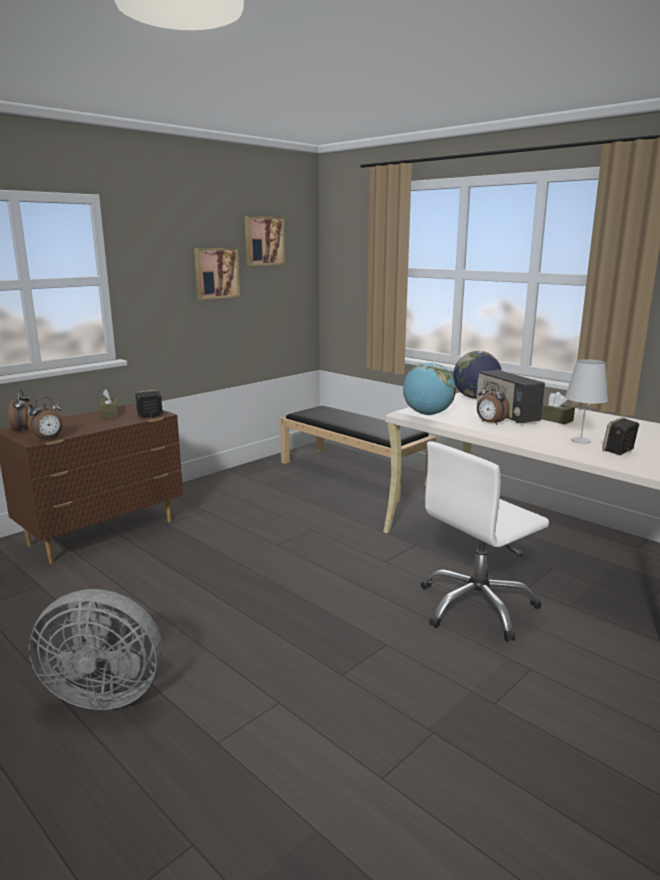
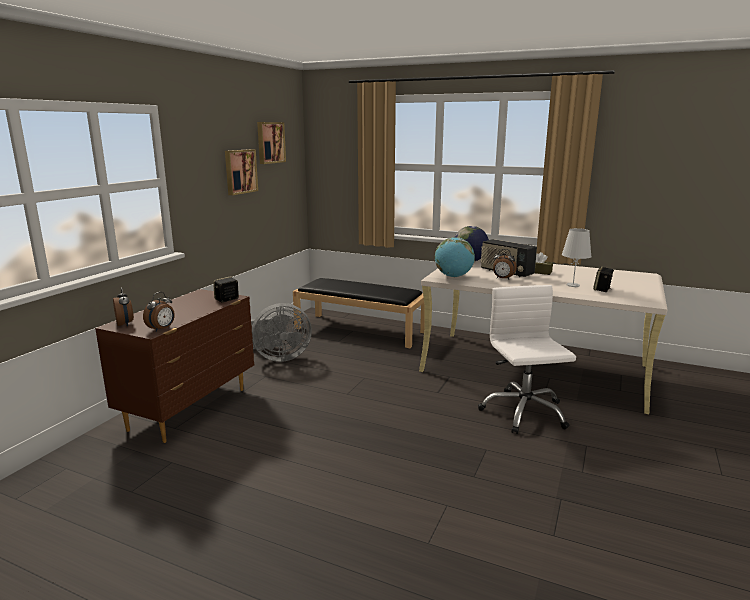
camera: 20 degrees left, 0 degrees up
(105, 692) = (310, 530): grey fan -> grey fan (279, 357)
(109, 414) = (187, 302): brown tissue box -> none
(477, 607) = (523, 412): white office chair -> white office chair turned 135 degrees clockwise

